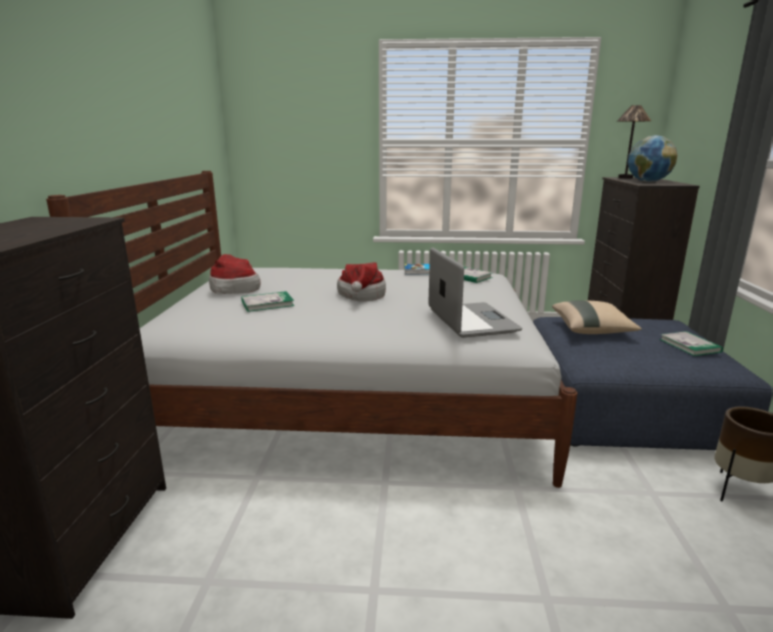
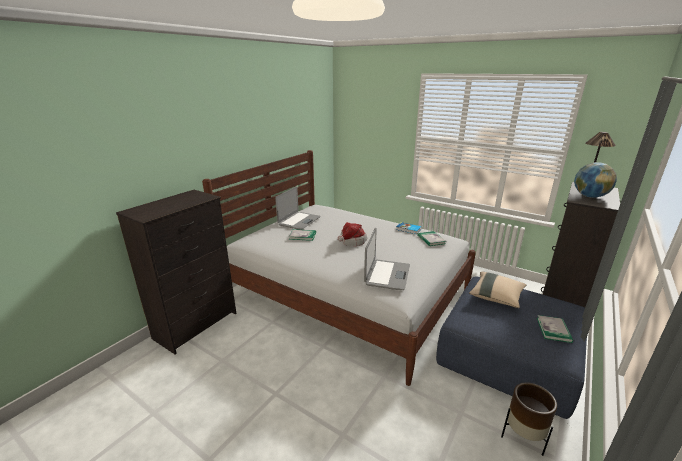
camera: 30 degrees right, 5 degrees up
(233, 288) = (299, 221): hat -> laptop

